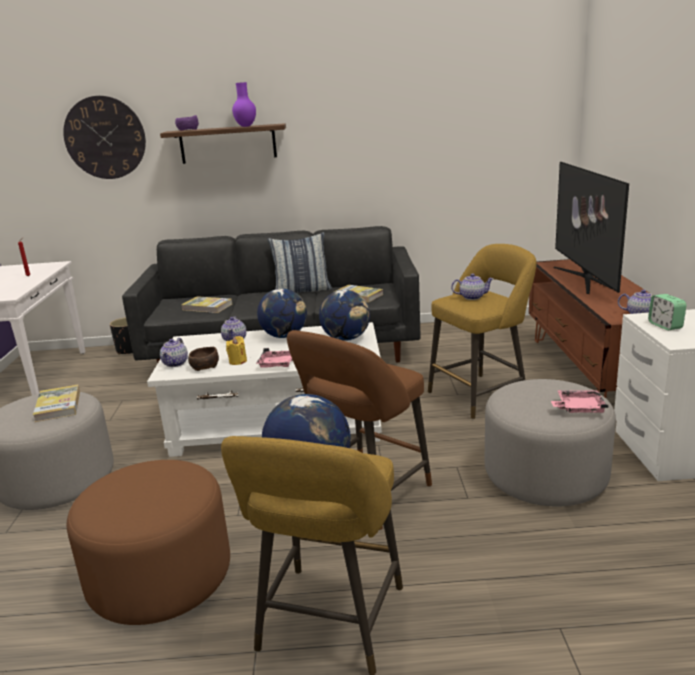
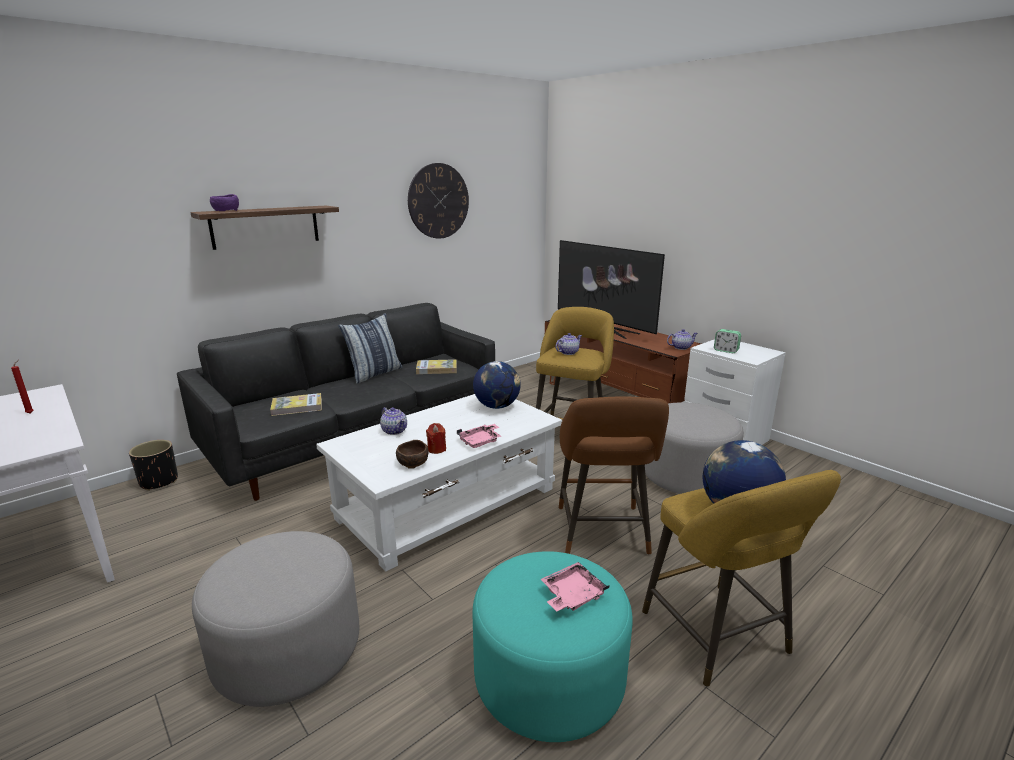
camera: 40 degrees left, 0 degrees up
(58, 406) = (291, 555): book -> none
(105, 138) = (103, 219): wall clock -> wall clock (438, 201)
(160, 577) = (548, 678): brown ottoman -> turquoise ottoman
(175, 363) = (374, 468): teapot -> none
(238, 361) = (436, 449): yellow candle -> red candle
(246, 126) = (294, 208): purple vase -> none
(284, 336) = (437, 416): globe -> none
(578, 408) = (719, 417): pink tray -> pink tray (572, 595)

